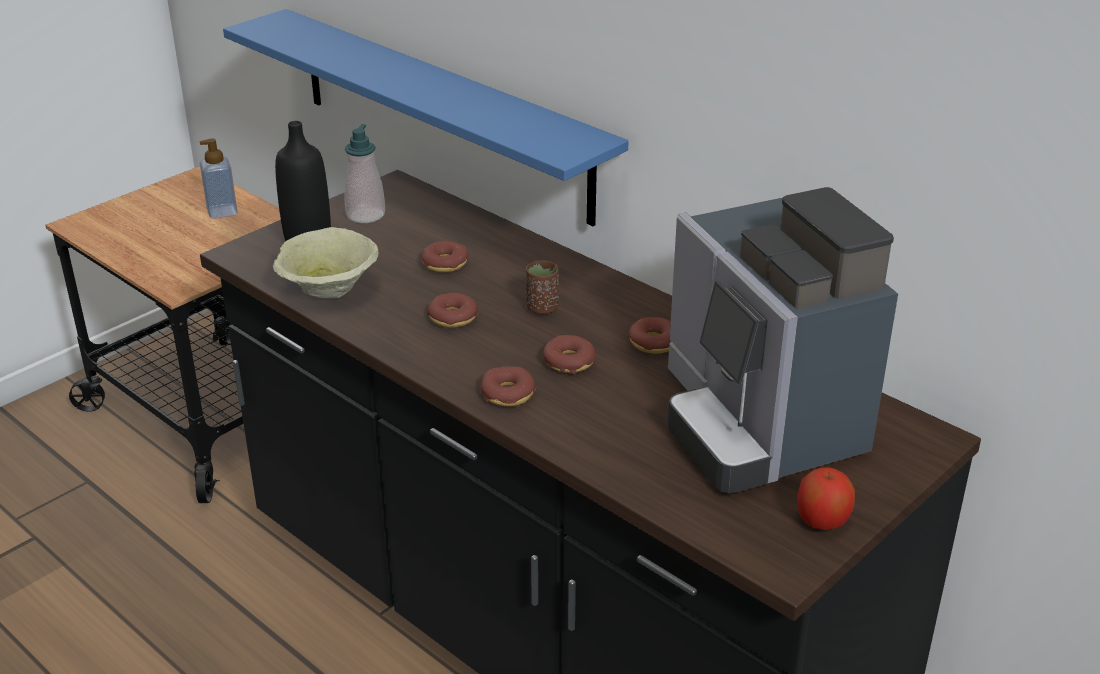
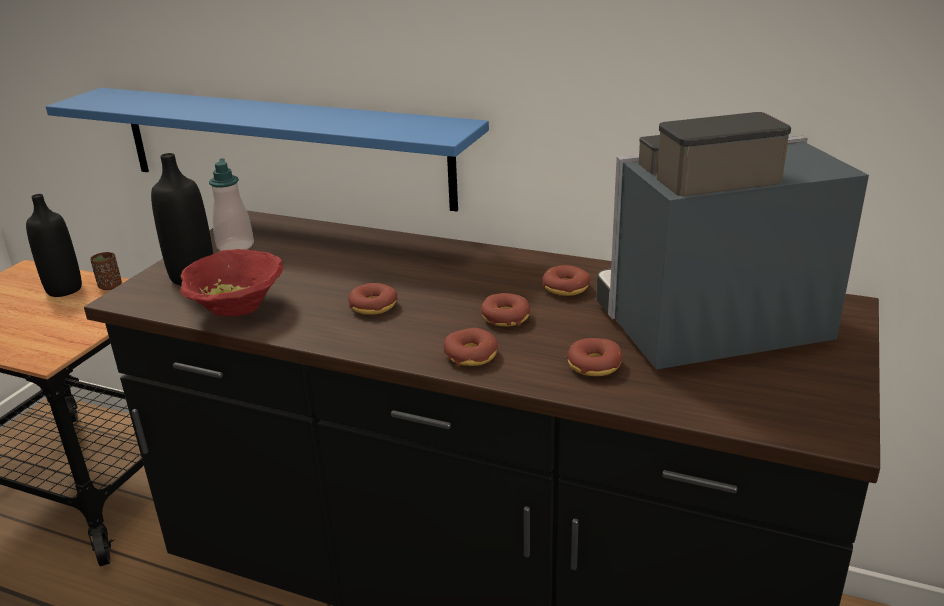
camera: 20 degrees left, 5 degrees down
(222, 211) = (64, 289): soap dispenser -> black bottle
(328, 290) = (237, 309): beige bowl -> red bowl
(445, 264) = (335, 268): donut -> donut (594, 365)
(542, 308) = (448, 282): brown cup -> brown cup (110, 286)
(757, 424) = (704, 328): coffee machine -> coffee machine turned 120 degrees clockwise
(821, 521) = (829, 389): apple -> none

